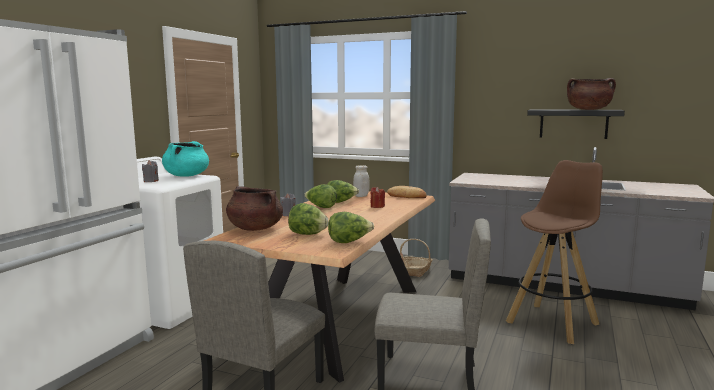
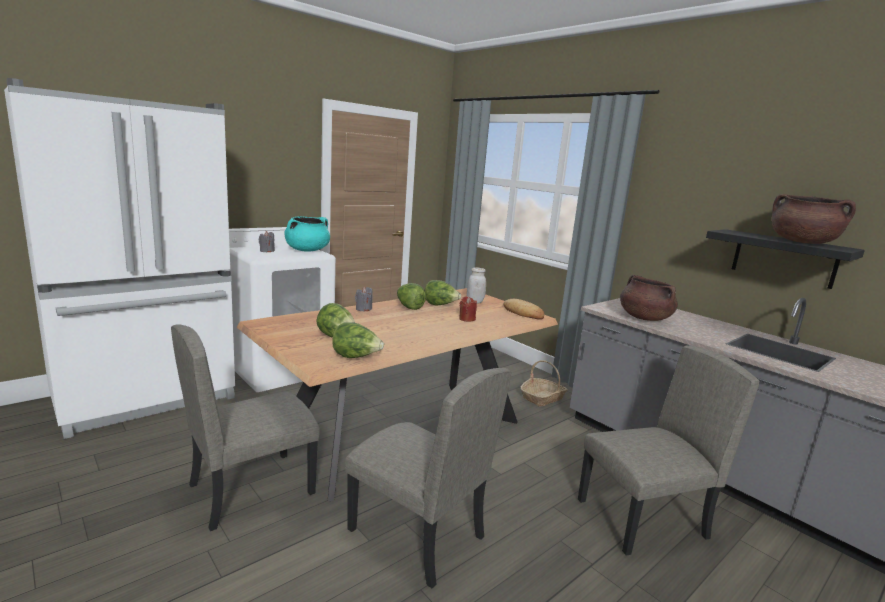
camera: 25 degrees right, 5 degrees up
(255, 228) = (305, 318): brown cooking pot -> brown cooking pot (644, 318)
(553, 323) = (642, 519): brown stool -> beige chair

